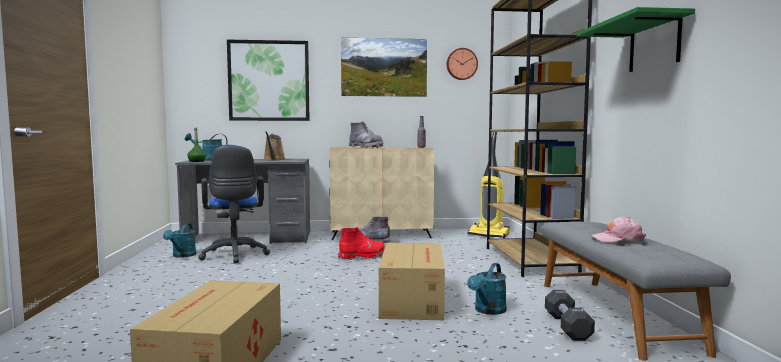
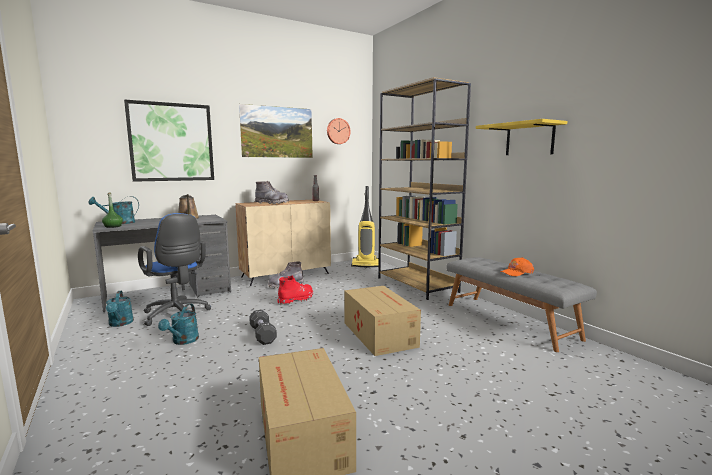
camera: 25 degrees left, 5 degrees up
(488, 311) = (438, 333): turquoise watering can -> turquoise watering can (183, 341)
(567, 327) = (495, 336): black dumbbell -> black dumbbell (262, 335)
(617, 239) = (516, 272): pink cap -> orange cap
(654, 44) = (529, 139): green shelf -> yellow shelf

